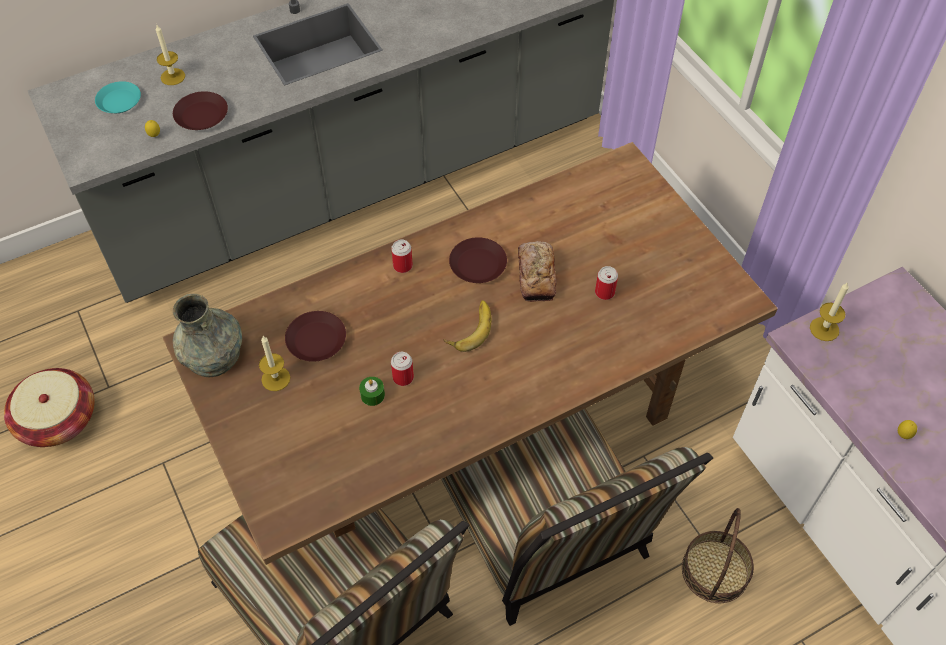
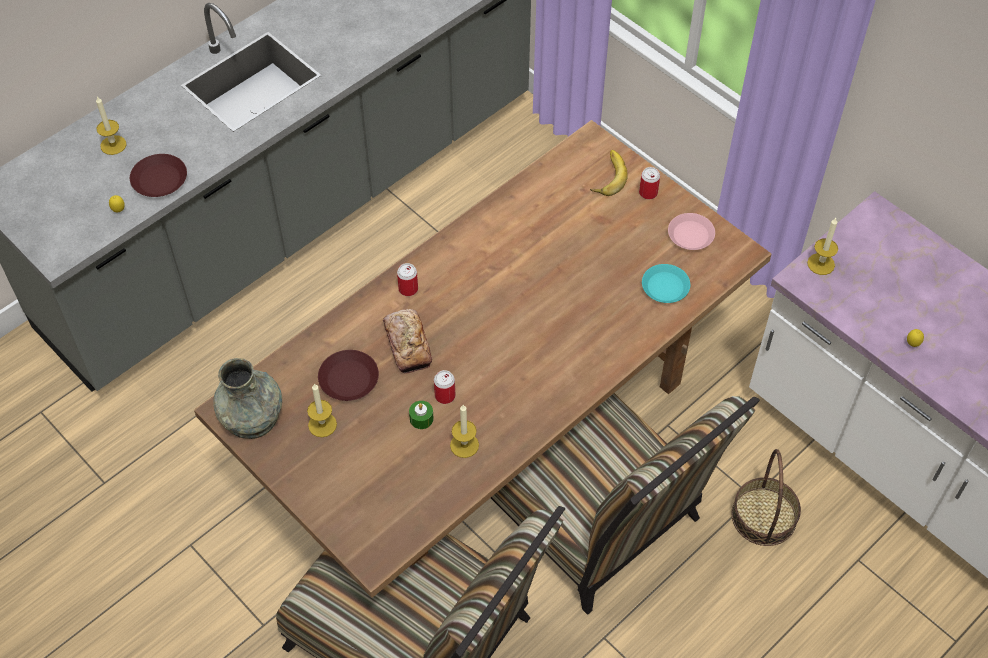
camera: 15 degrees left, 0 degrees up
(58, 419) = (62, 528): basket -> none
(119, 101) = (66, 182): turquoise plate -> turquoise plate (665, 287)
(405, 431) = (464, 445): none -> candle
(469, 328) = (492, 335): banana -> banana (607, 176)
(477, 265) = (480, 272): brown plate -> none
(536, 275) = (540, 271): bread -> bread (407, 345)
(604, 292) = (609, 273): can -> can (648, 193)
(698, 272) = (690, 235): none -> pink plate

